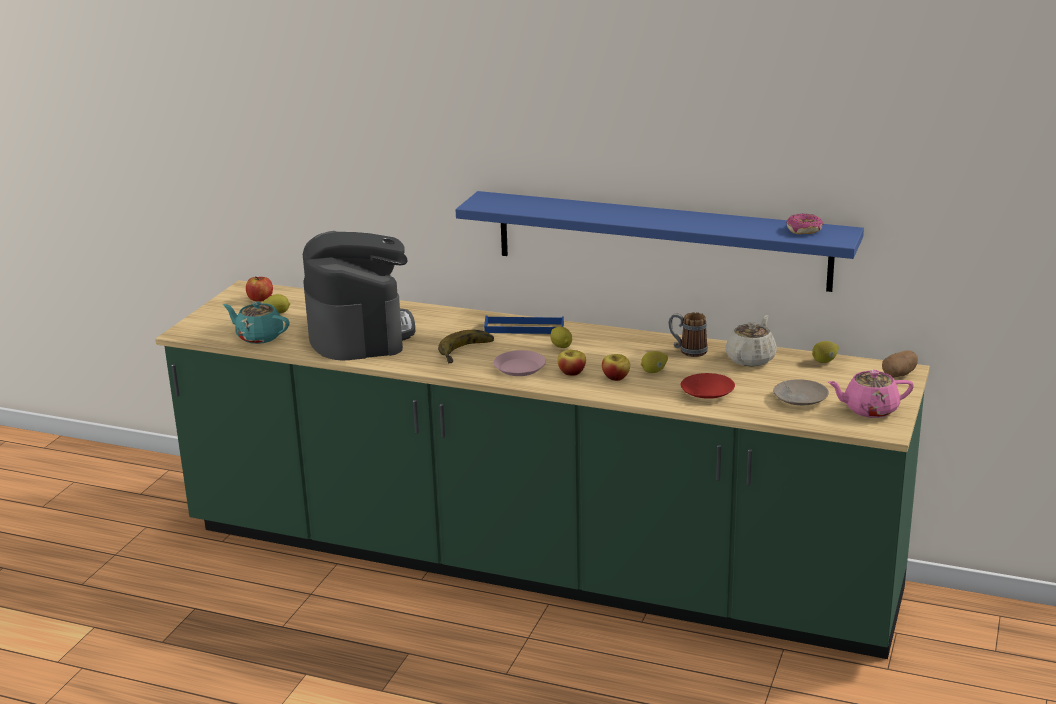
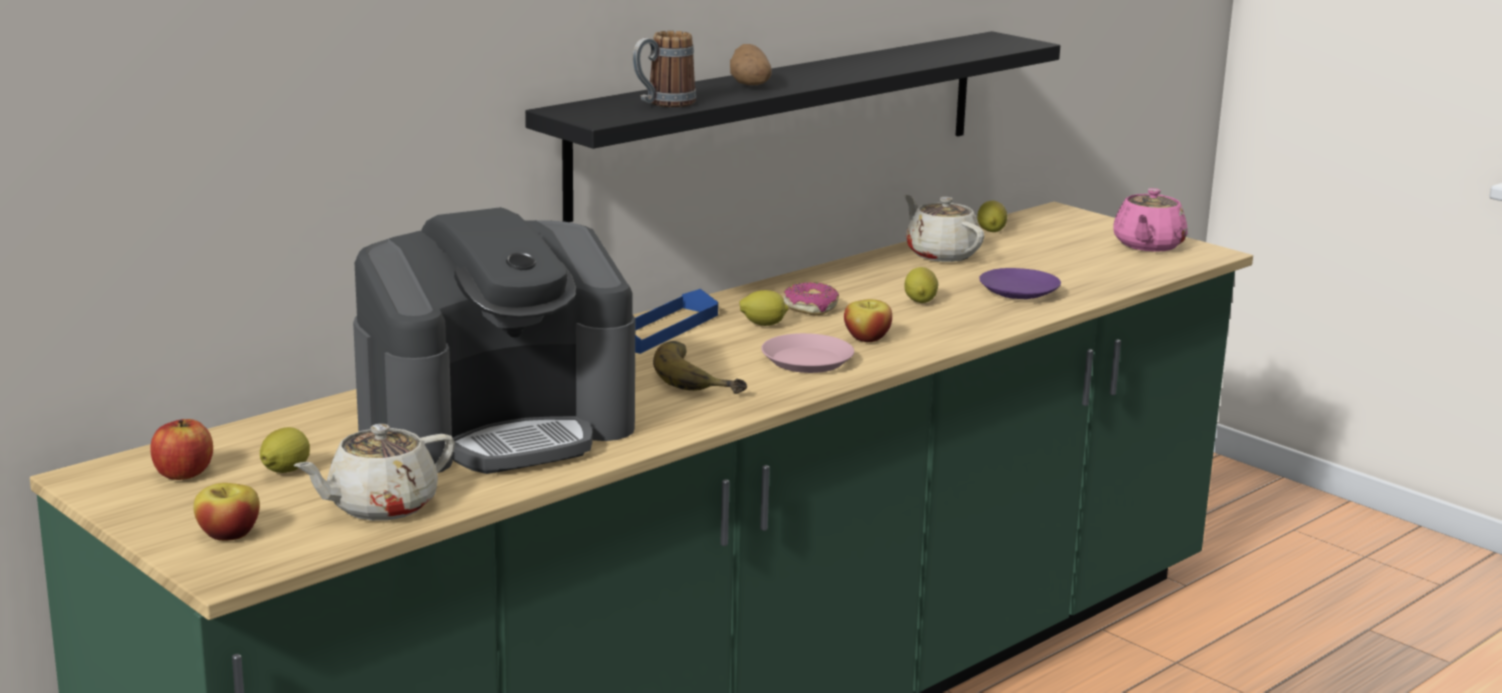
camera: 65 degrees left, 5 degrees down
(259, 337) = (380, 506): turquoise teapot -> beige teapot
(359, 332) = (497, 428): coffee machine -> coffee machine turned 135 degrees clockwise
(615, 377) = (915, 321): apple -> apple (228, 534)
(661, 240) = (782, 120): blue shelf -> black shelf
(687, 350) = (874, 273): mug -> mug (663, 103)
(706, 392) = (1018, 293): red plate -> purple plate
(799, 399) = (1087, 262): beige plate -> none
(804, 230) = (970, 44): donut -> donut (811, 308)
(899, 375) = (1066, 215): potato -> potato (749, 84)

